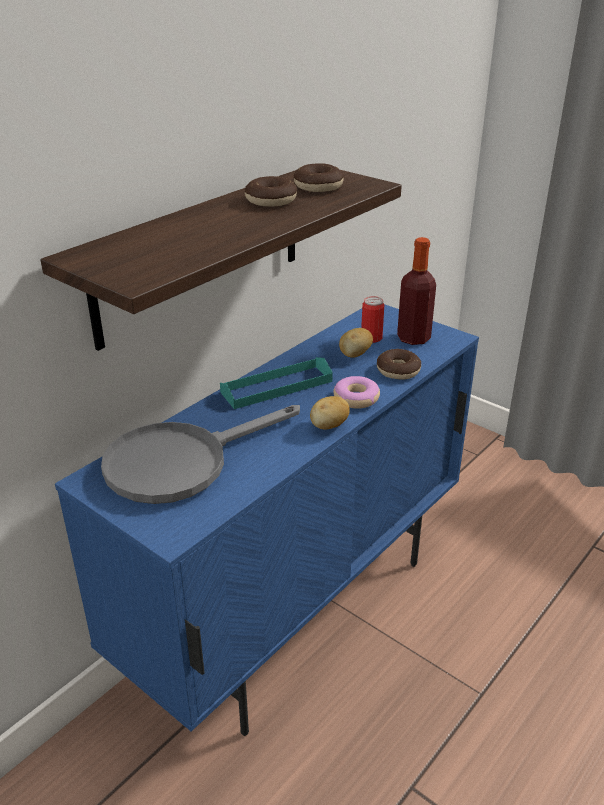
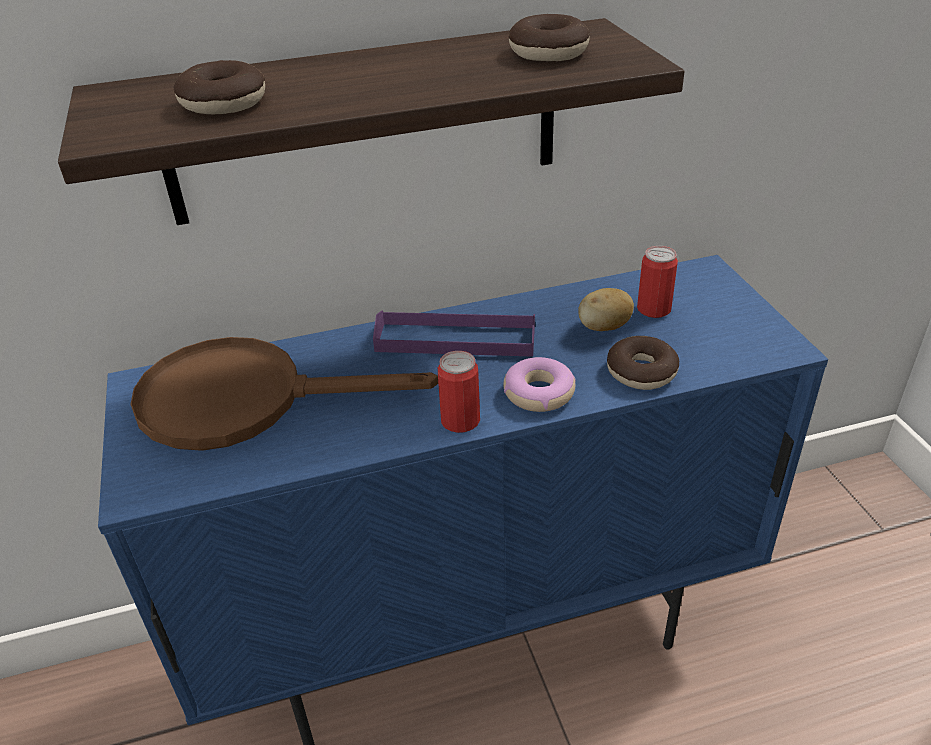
camera: 35 degrees right, 5 degrees up
(181, 462) = (246, 399): grey frying pan -> brown frying pan
(271, 200) = (448, 62): donut -> donut (223, 103)
(277, 387) = (455, 339): turquoise tray -> purple tray
(329, 426) = (460, 421): potato -> can
(413, 338) = (716, 329): bottle -> none

